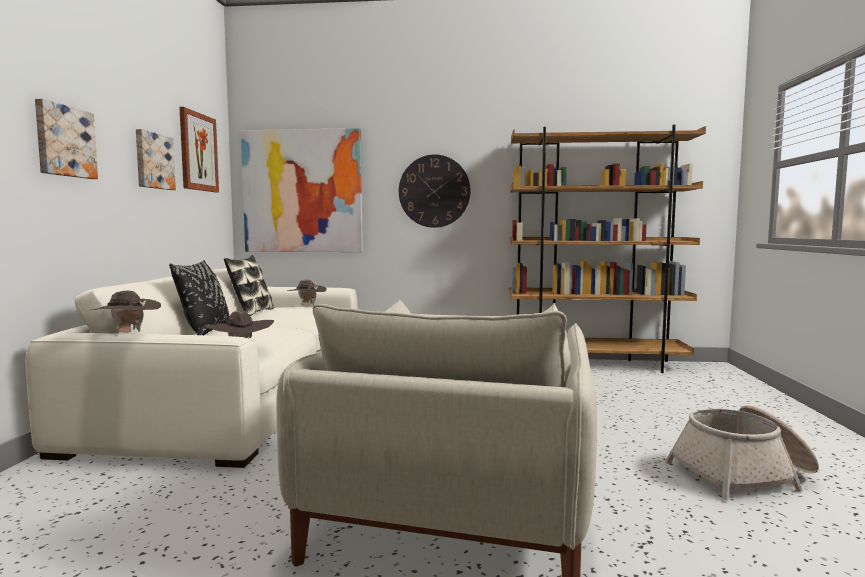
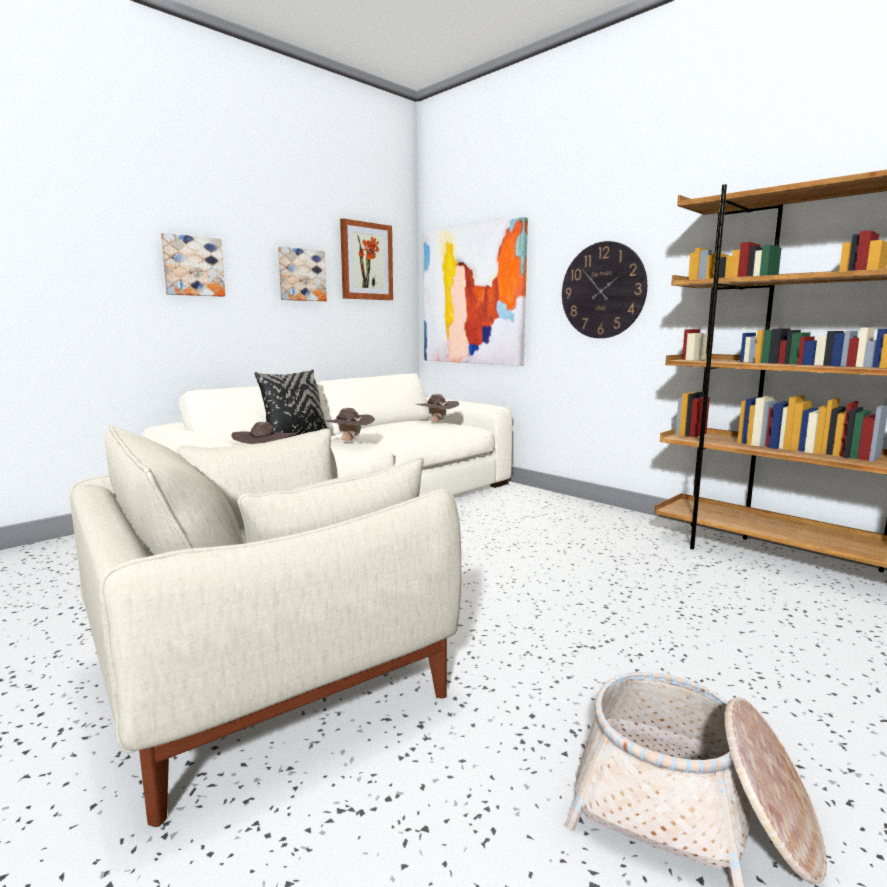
camera: 40 degrees right, 5 degrees up
(127, 333) = (188, 431): brown hat -> brown hat (349, 441)
(251, 313) = (380, 424): pillow -> none

